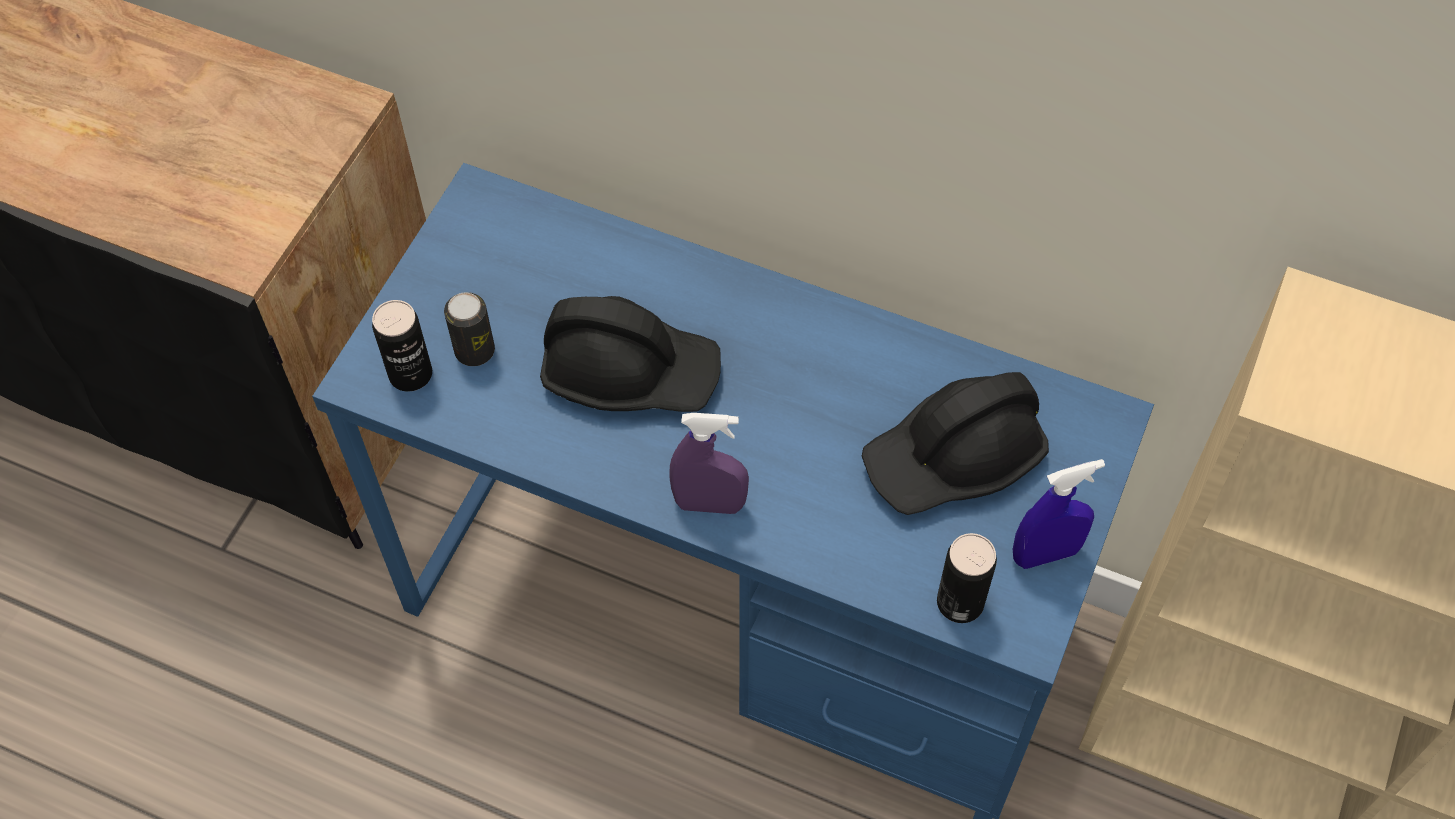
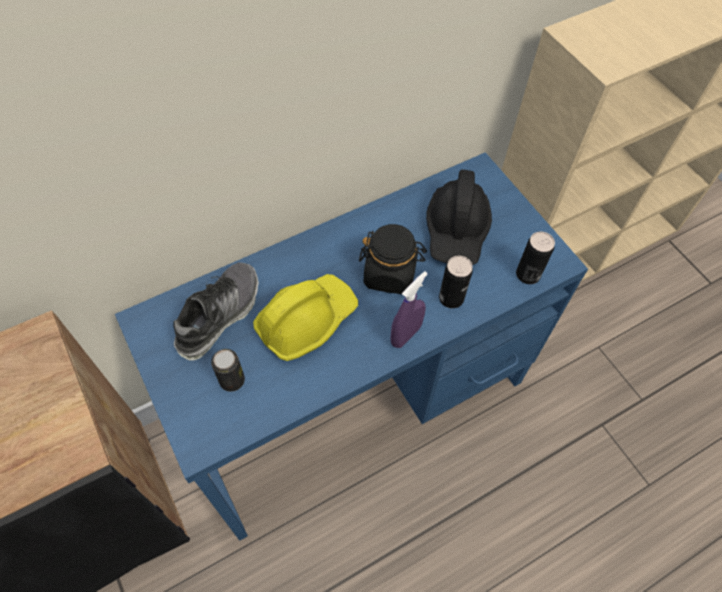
camera: 55 degrees left, 0 degrees up
(410, 374) = (218, 419): can -> can (451, 298)
(554, 270) = (219, 315): none -> shoe
(630, 371) = (306, 320): black hard hat -> yellow hard hat
(795, 421) = (390, 274): none -> black jar
(1045, 554) = (527, 231): blue spray bottle -> none

